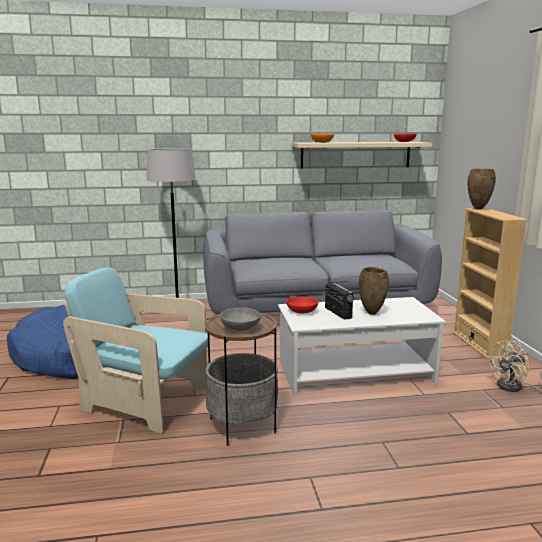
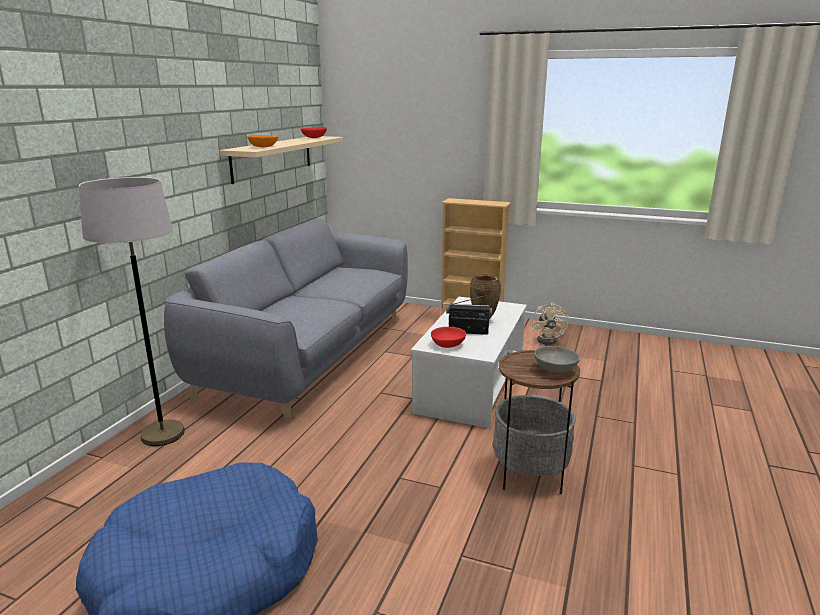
camera: 60 degrees left, 5 degrees up
(145, 401) = (427, 527): turquoise armchair -> none
(477, 209) = (452, 200): brown vase -> none

